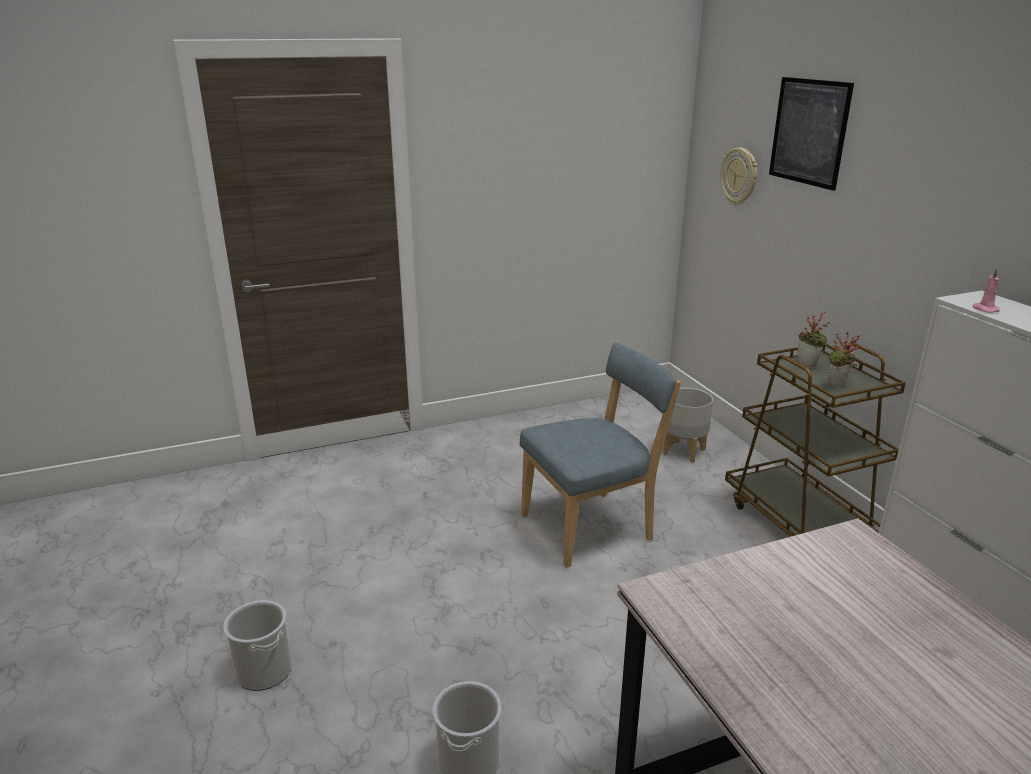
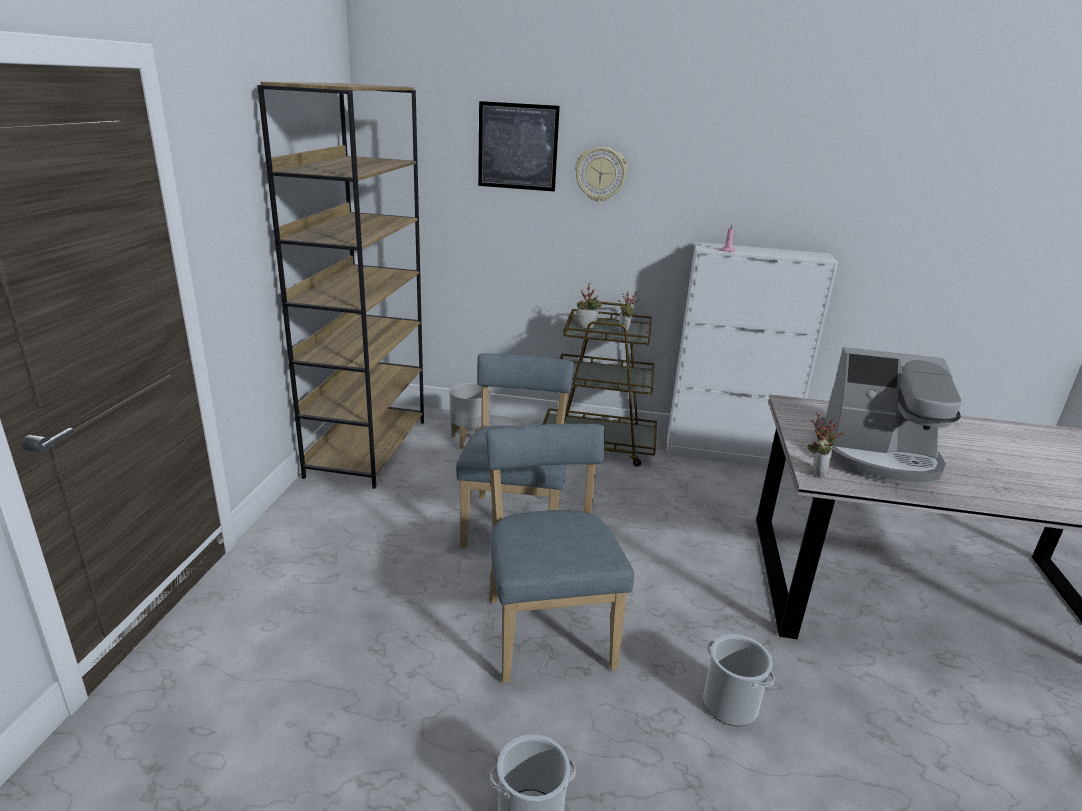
camera: 60 degrees left, 0 degrees up
(469, 602) = (547, 627): none -> blue chair
(597, 415) = (367, 447): none -> brown bookcase
(672, 590) = (816, 471): none -> potted plant
(739, 176) = (438, 191): wall clock -> wall clock (600, 174)
(794, 638) = (877, 457): none -> coffee machine

